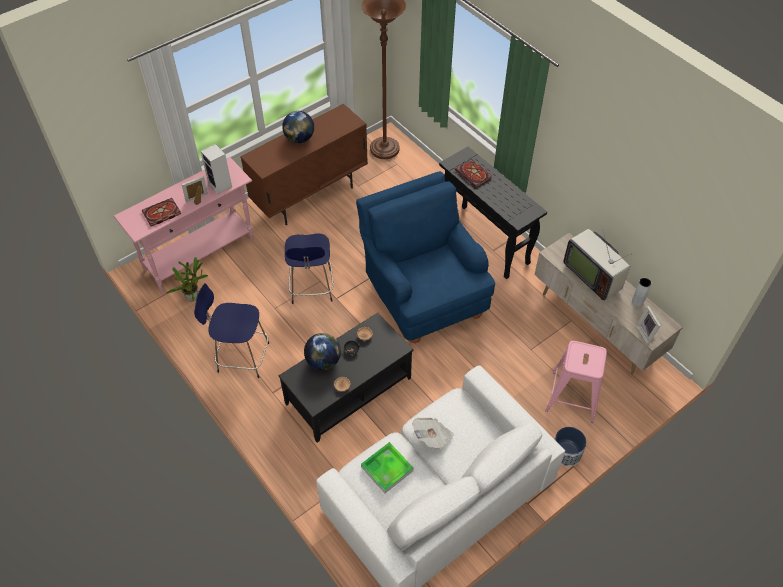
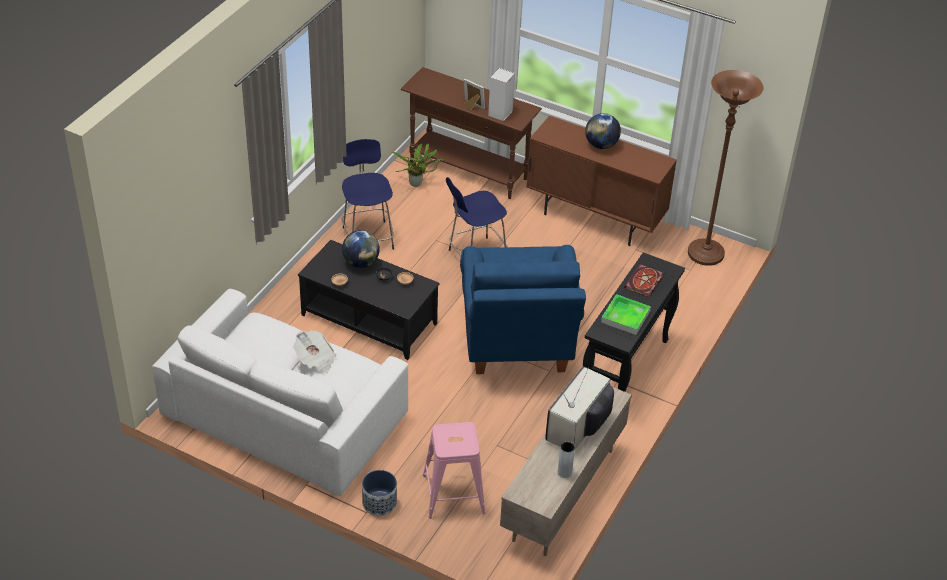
camera: 65 degrees right, 10 degrees down
(161, 214) = (442, 91): book -> none
(200, 255) = (468, 171): pink console table -> brown console table
(387, 469) = (267, 338): tray -> tray (625, 317)
(423, 296) = (516, 341): blue armchair -> blue armchair turned 135 degrees clockwise
(646, 333) = (523, 487): picture frame -> none

